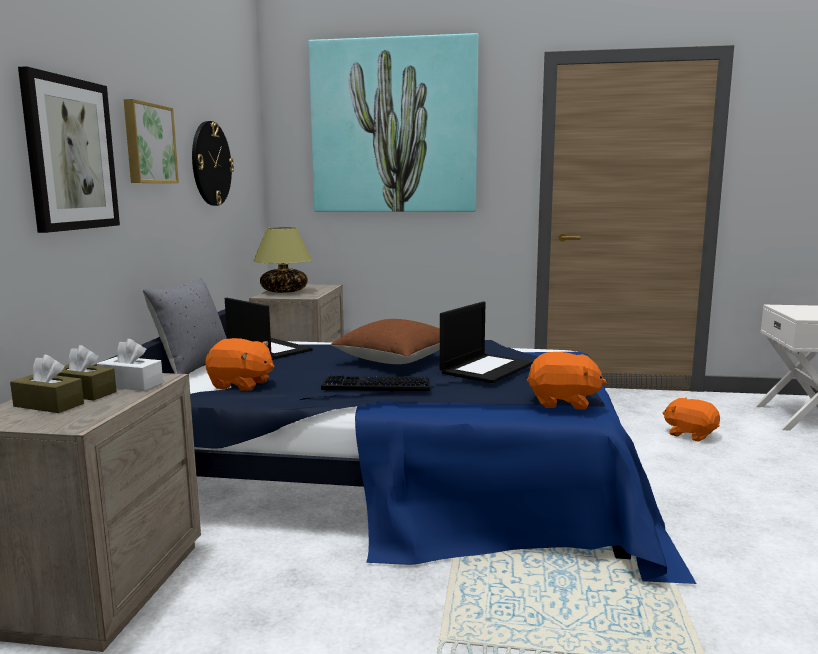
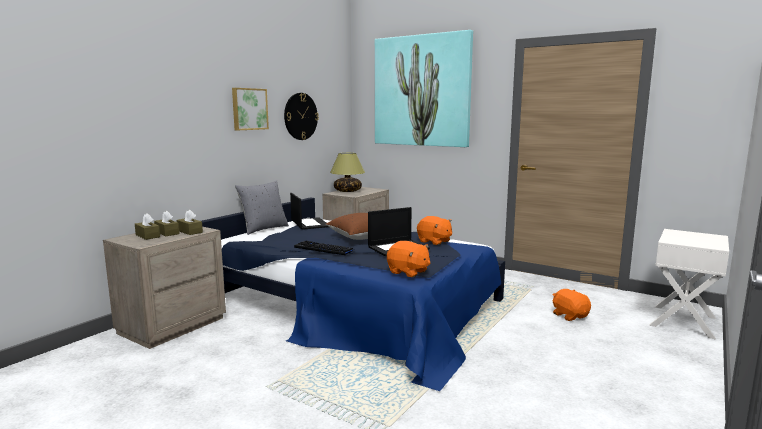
camera: 25 degrees right, 0 degrees up
(70, 154) = (193, 118): picture -> none
(131, 384) = (190, 231): white tissue box -> brown tissue box
(241, 385) = (267, 240): orange plush toy -> orange plush toy (434, 241)

